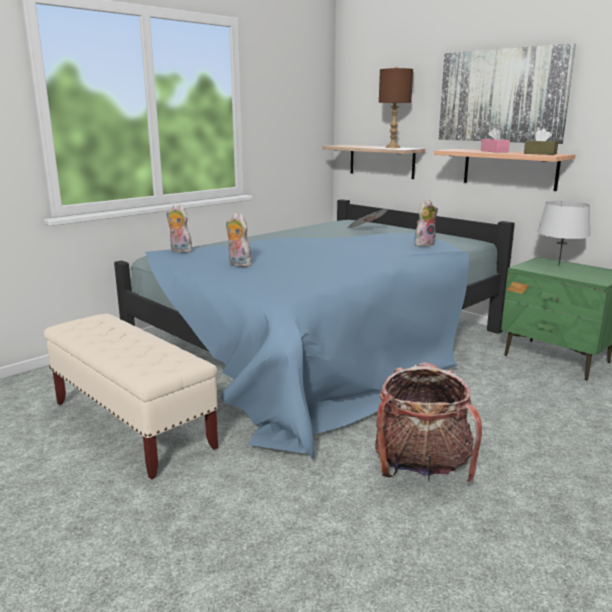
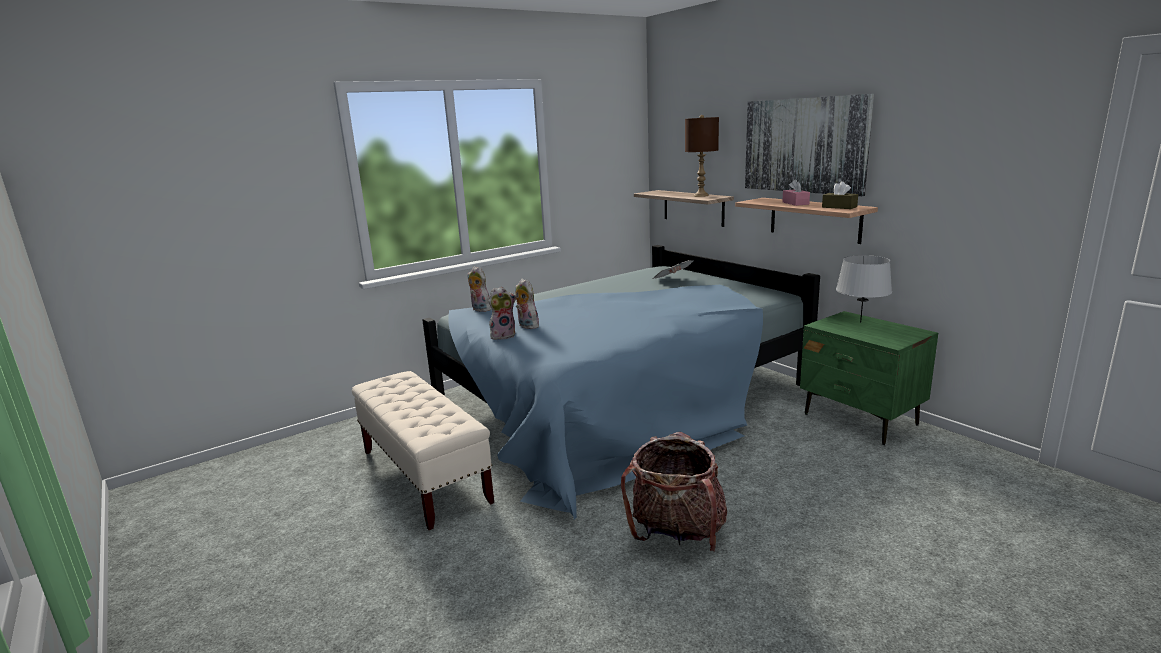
camera: 10 degrees right, 0 degrees up
(424, 244) = (720, 299): plush toy -> plush toy (503, 335)

